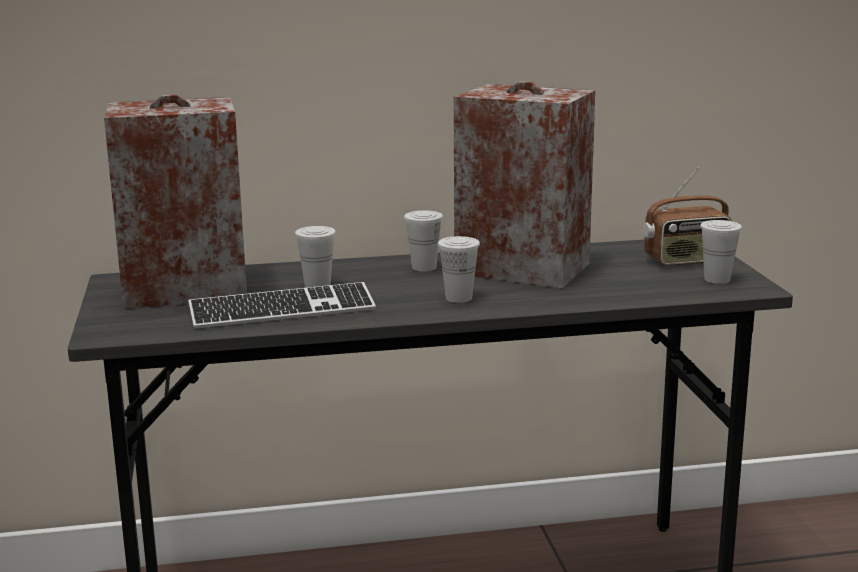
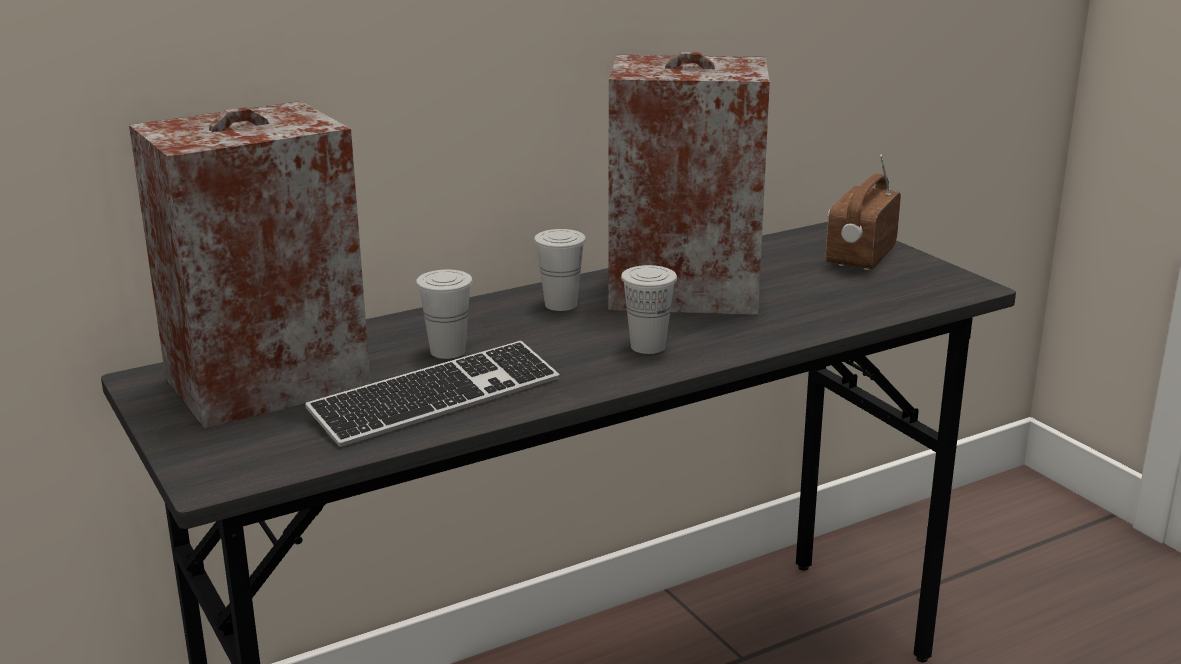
camera: 20 degrees left, 5 degrees up
(686, 261) = (859, 256): radio -> radio turned 150 degrees clockwise
(717, 279) = (917, 279): white cup -> none

